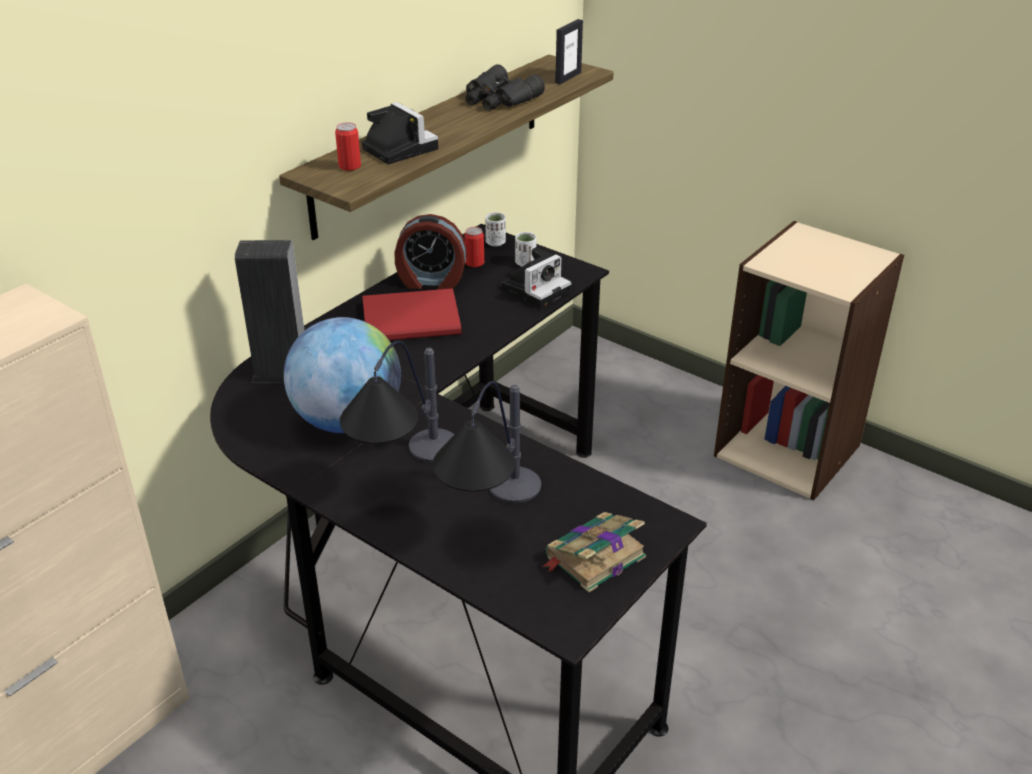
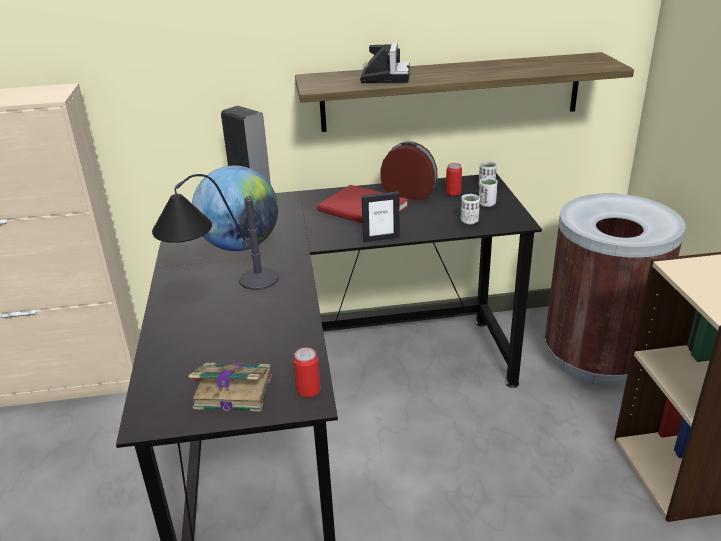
camera: 45 degrees right, 5 degrees down
(350, 166) = (338, 79): can -> can (308, 390)
(431, 281) = (409, 193): alarm clock -> alarm clock turned 150 degrees clockwise
(491, 519) = (218, 334): table lamp -> none
(498, 99) = (507, 67): black binoculars -> none
(537, 289) = (469, 221): camera -> white cup
(568, 77) = (586, 66): picture frame -> picture frame (381, 238)
(626, 390) = (597, 358): none -> brown trash can

